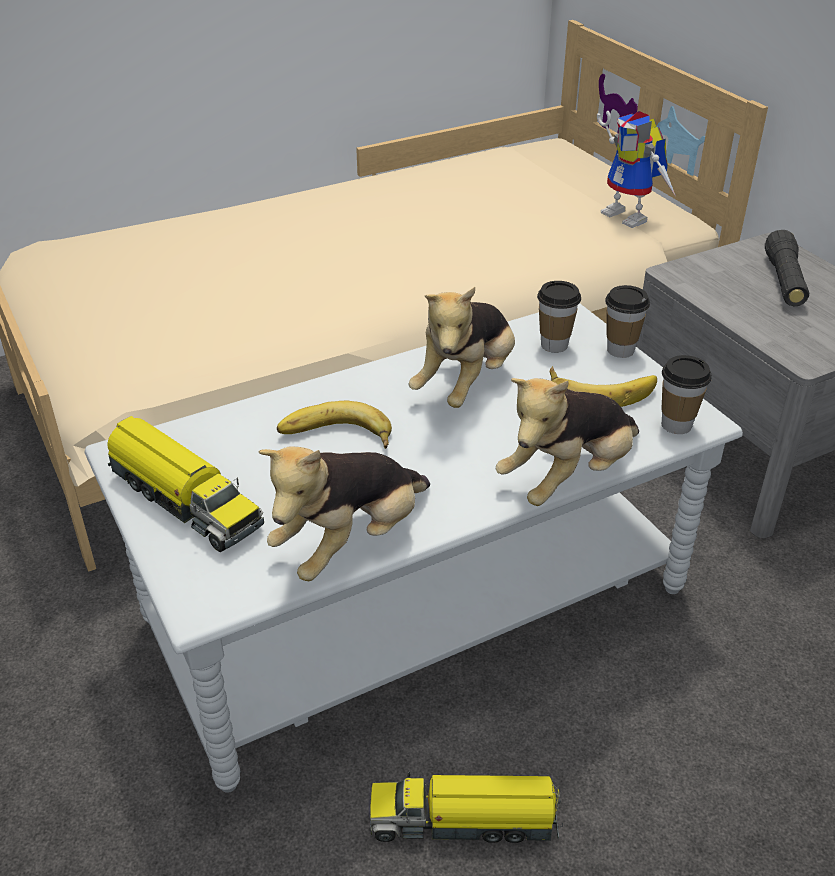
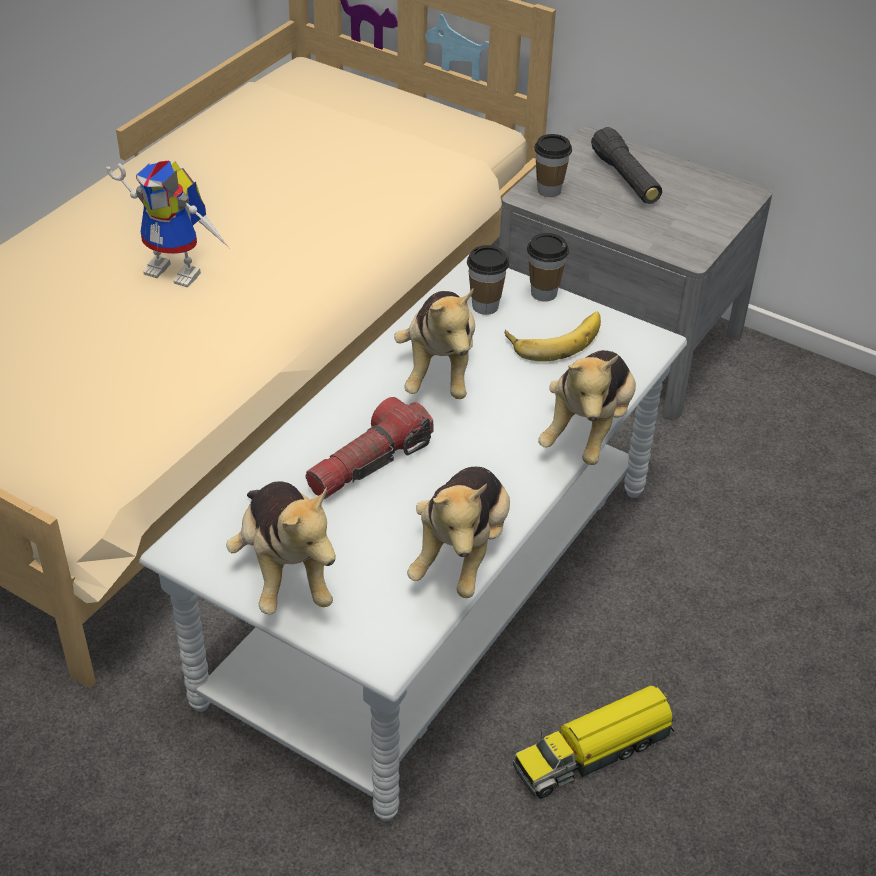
camera: 30 degrees left, 5 degrees up
(184, 499) = (285, 570): toy truck -> plush toy
(336, 438) = (369, 464): banana -> flashlight
(631, 216) = (442, 140): toy robot -> toy robot (181, 270)
(676, 425) = (636, 351): cup -> cup (549, 190)

